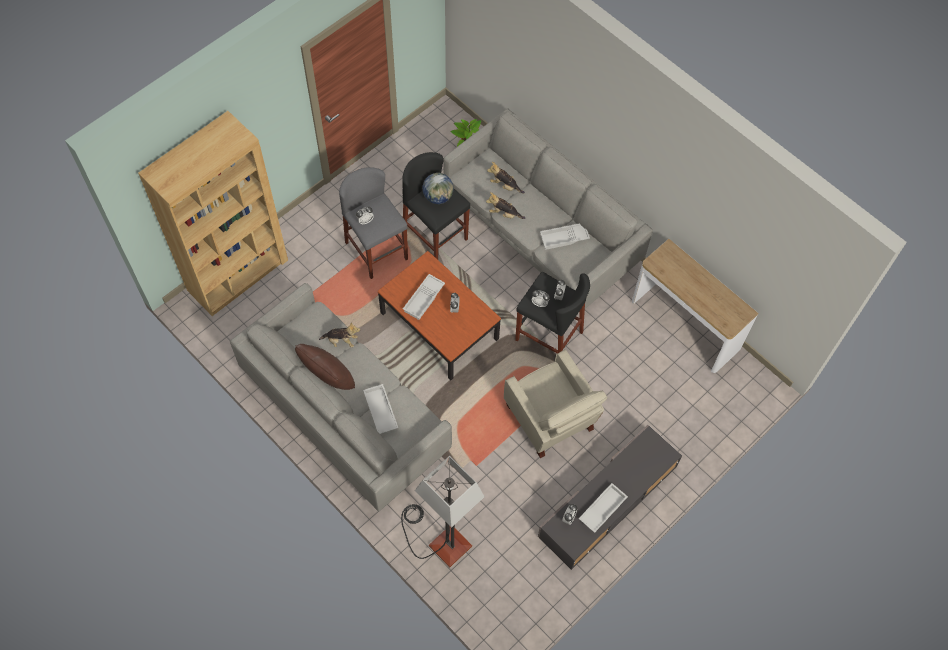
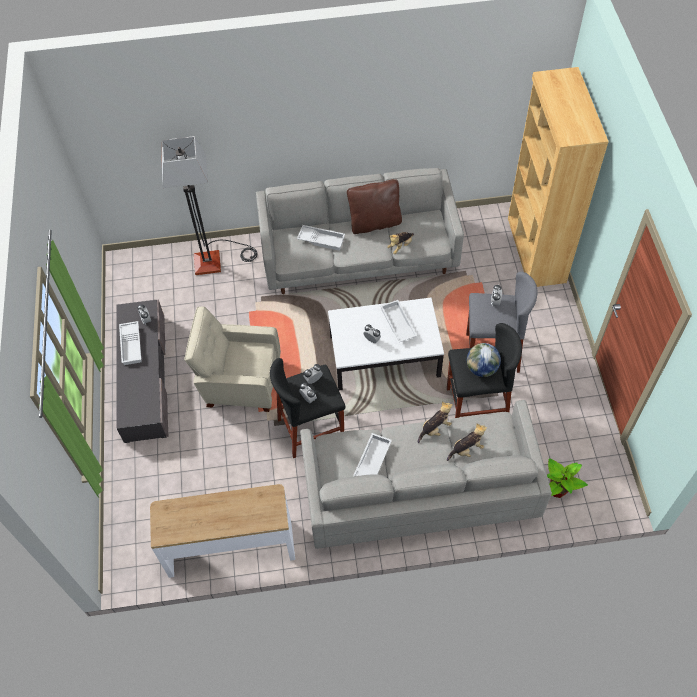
camera: 130 degrees right, 5 degrees down
(439, 326) = (384, 355): brown coffee table -> white coffee table

